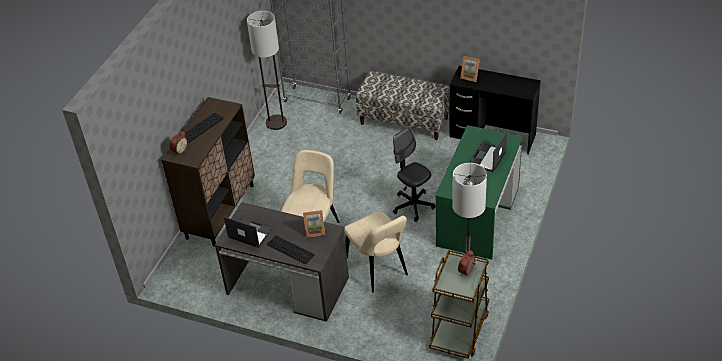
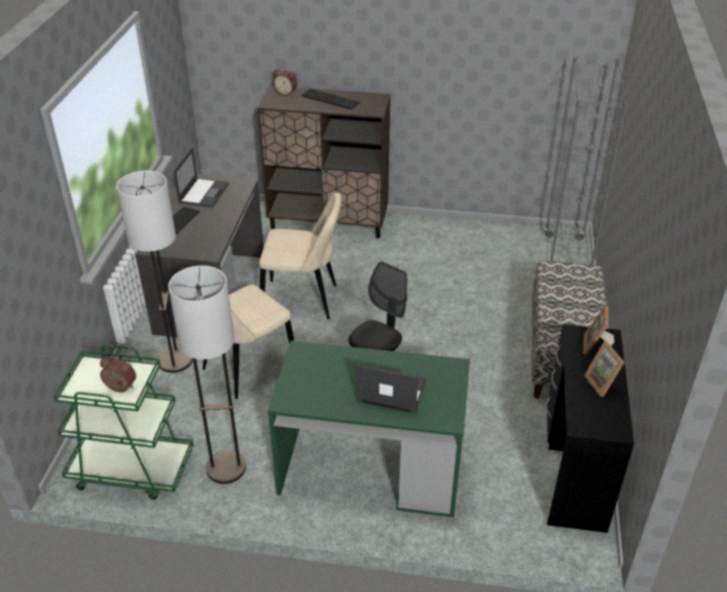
camera: 75 degrees right, 5 degrees down
(276, 122) = (502, 236): floor lamp -> floor lamp (175, 360)
(314, 230) = (209, 239): picture frame -> picture frame (603, 383)
(459, 330) = (131, 469): brown cart -> green cart

